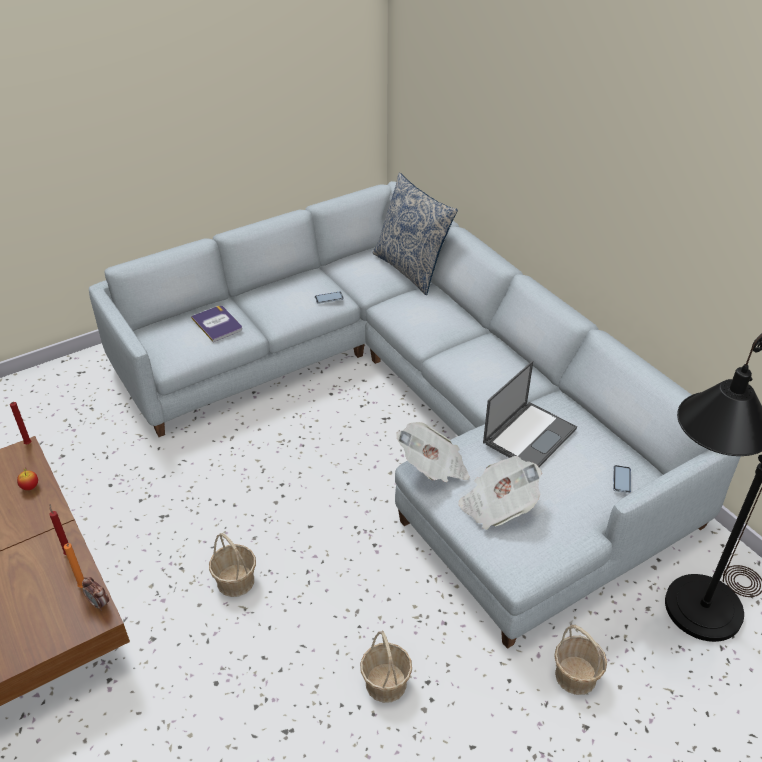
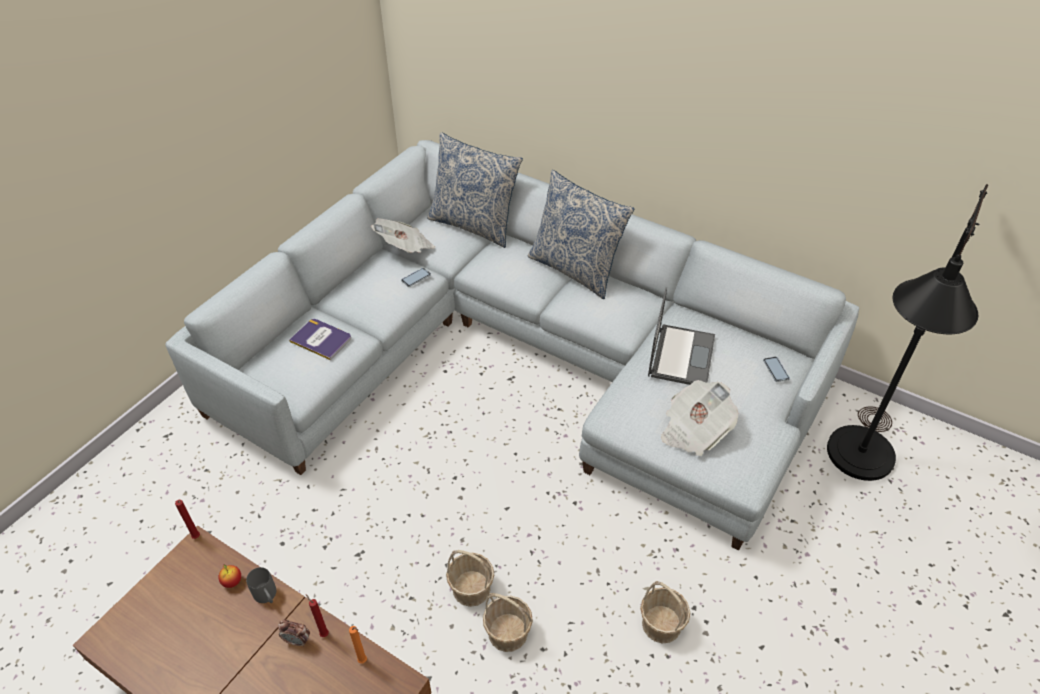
camera: 25 degrees left, 5 degrees up
(47, 508) = (267, 597): none -> grey mug
(99, 603) = (391, 670): alarm clock -> alarm clock (297, 640)
(433, 467) = (620, 414): newspaper -> newspaper (405, 248)
(479, 331) = (575, 269): none -> pillow
(575, 676) = (802, 550): basket -> basket (508, 633)

